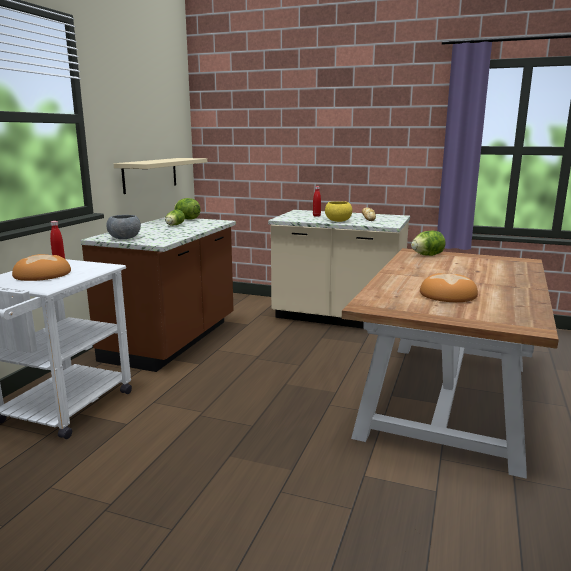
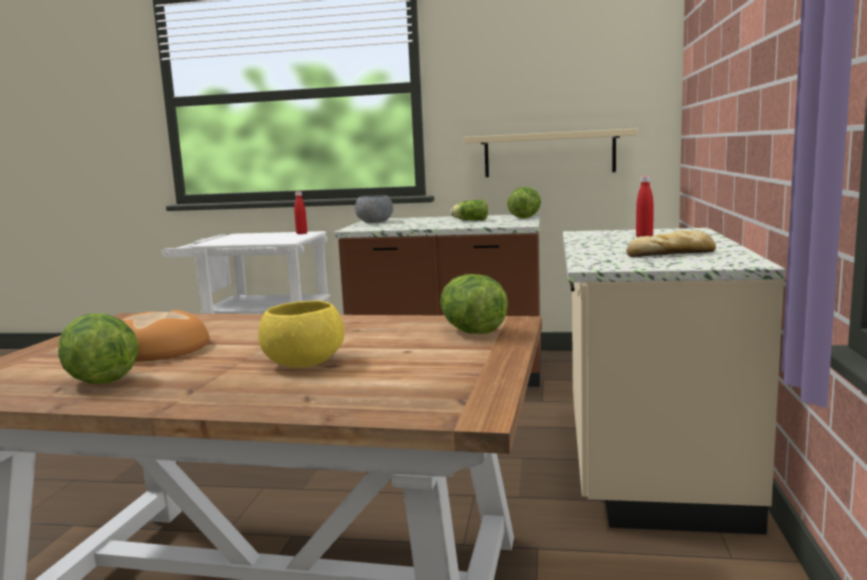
camera: 80 degrees right, 5 degrees down
(43, 274) = (257, 237): bread -> none
(338, 221) = (598, 247): yellow bowl -> yellow bowl (304, 363)
(505, 300) = (101, 380): none -> lettuce

